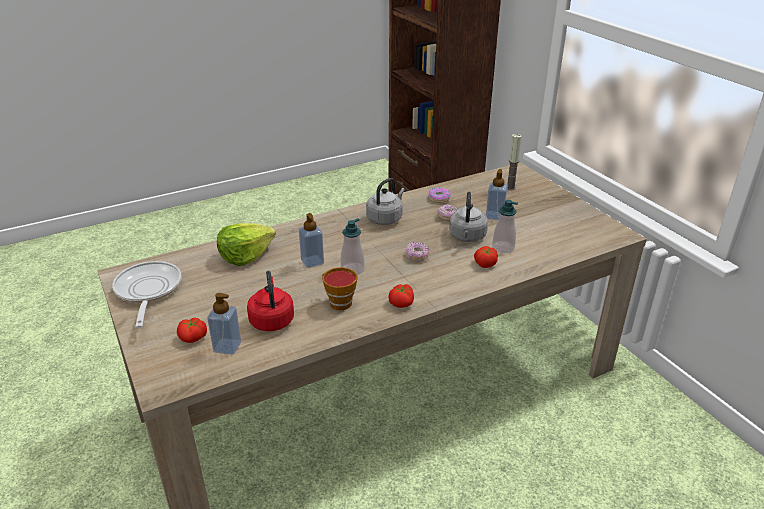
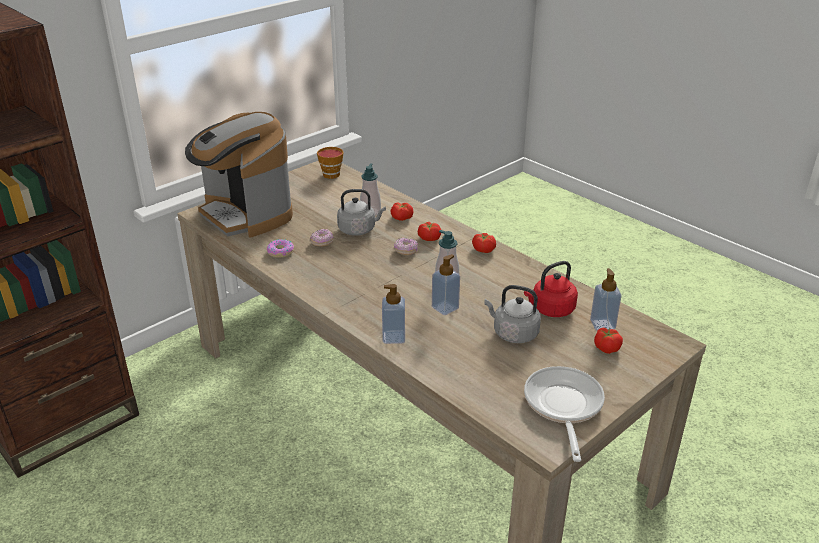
camera: 105 degrees left, 0 degrees up
(147, 291) = (563, 406): frying pan -> frying pan turned 120 degrees clockwise
(245, 255) = (456, 356): lettuce -> none
(338, 302) = (502, 280): cup -> cup (330, 176)
(385, 218) = (337, 278): grey kettle -> grey kettle (513, 333)
(438, 274) = (429, 238): none -> tomato
(495, 216) = (311, 219): soap dispenser -> soap dispenser (393, 337)
(510, 188) = (246, 214): candle -> coffee machine

